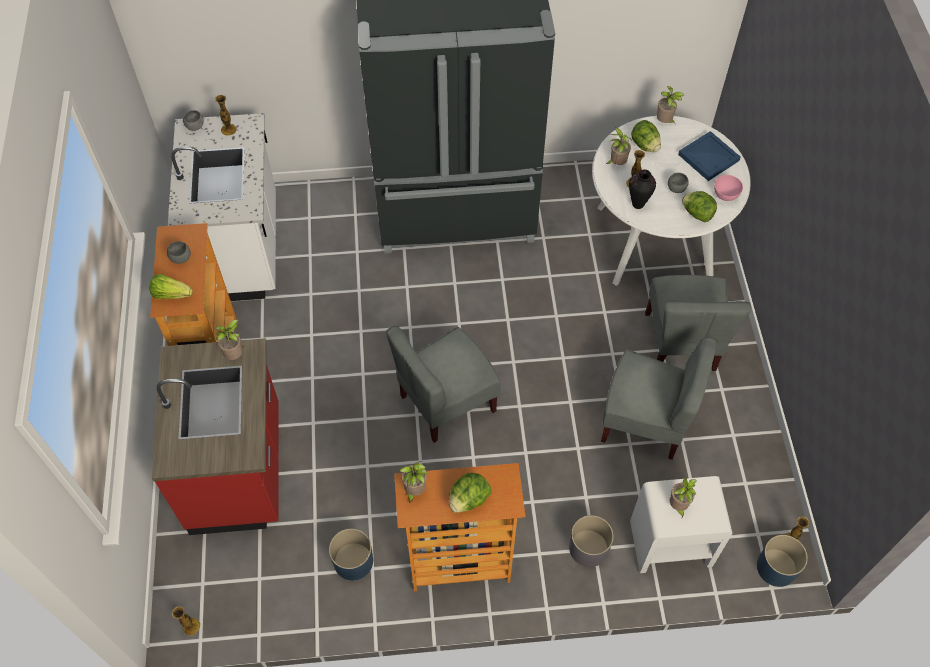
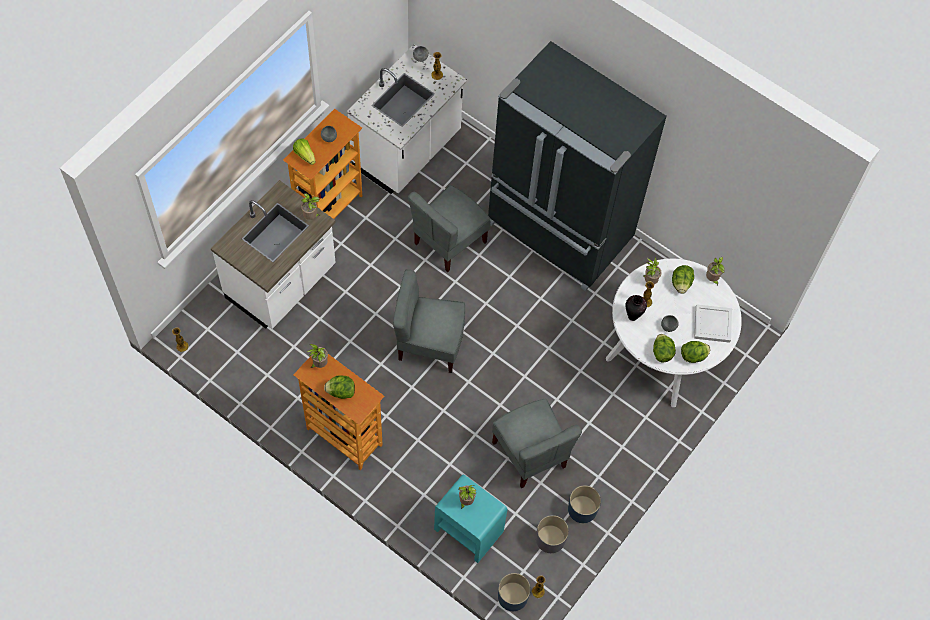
camera: 40 degrees right, 5 degrees up
(239, 470) = (282, 284): red counter -> white counter
(353, 561) = (292, 386): blue planter -> blue planter (582, 509)
(588, 548) = (421, 491): grey planter -> grey planter (550, 538)
(670, 543) = (468, 530): white nightstand -> turquoise nightstand
(682, 342) = (607, 429): grey chair -> grey chair (449, 242)
(708, 158) = (712, 325): blue tray -> white tray
(725, 195) = (693, 356): pink bowl -> lettuce

